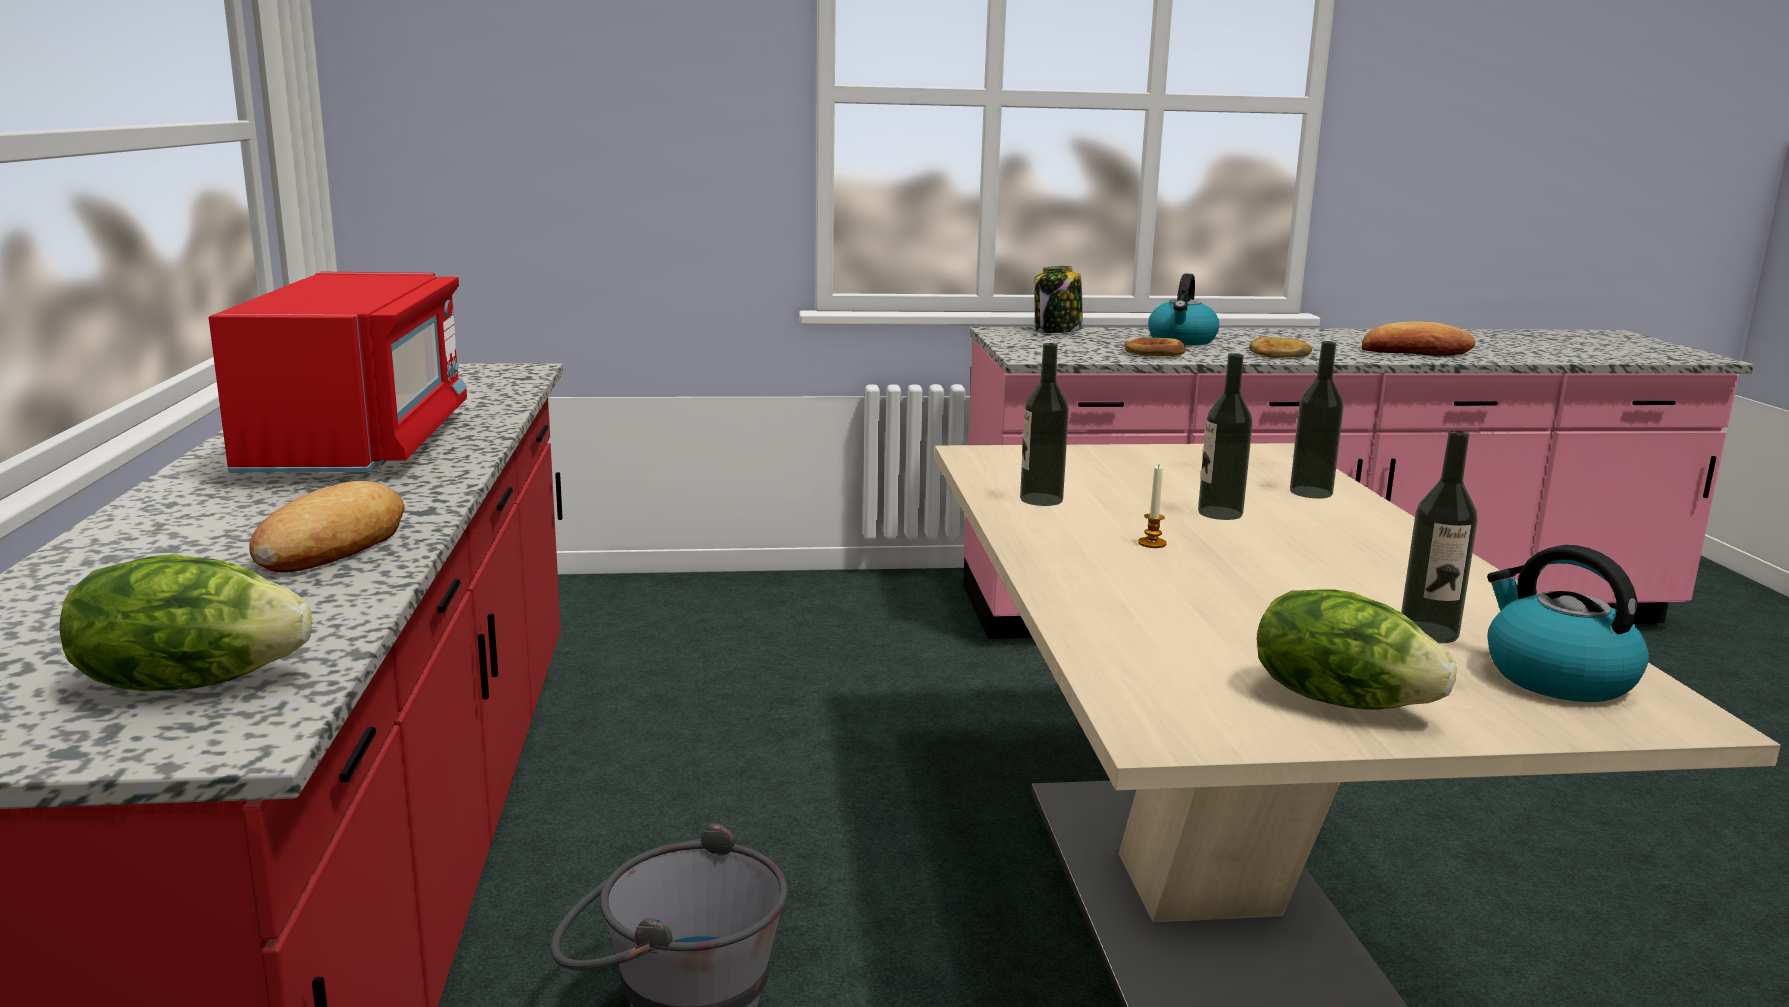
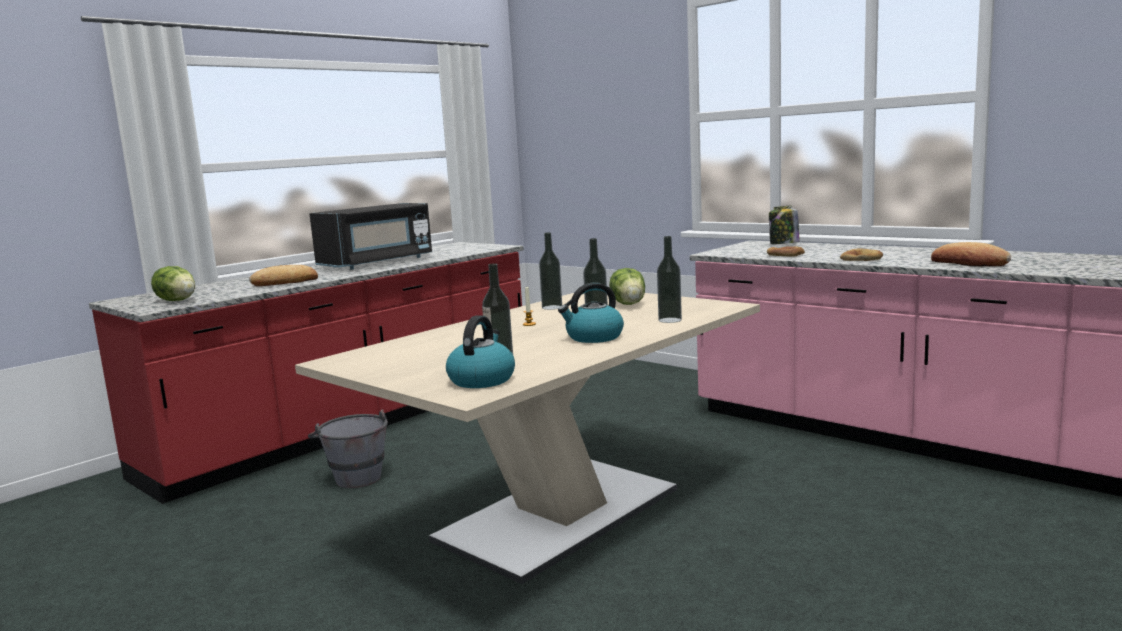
camera: 50 degrees right, 5 degrees down
(360, 444) = (378, 262): red microwave -> black microwave
(1182, 341) = (834, 250): kettle -> kettle (593, 337)
(1340, 700) = (397, 367): lettuce -> lettuce (629, 304)

